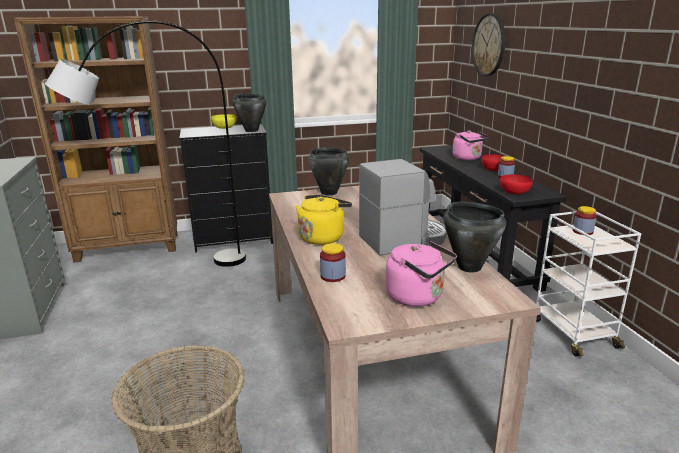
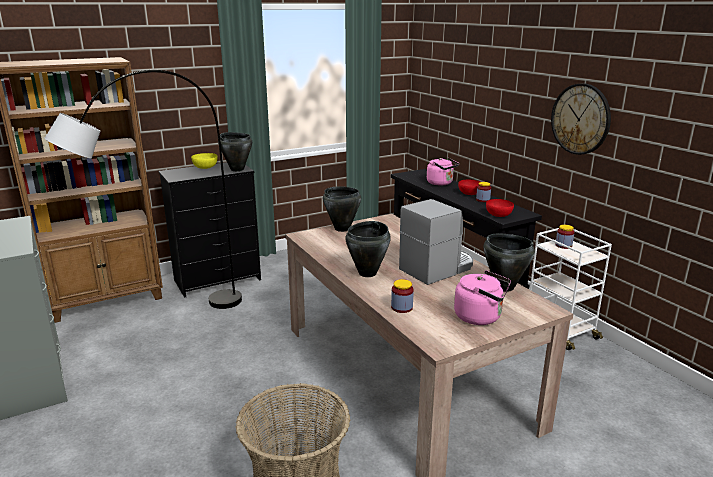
camera: 15 degrees left, 0 degrees up
(323, 237) = (368, 273): yellow kettle -> black cooking pot
(489, 45) = (451, 79): wall clock -> wall clock (580, 119)

